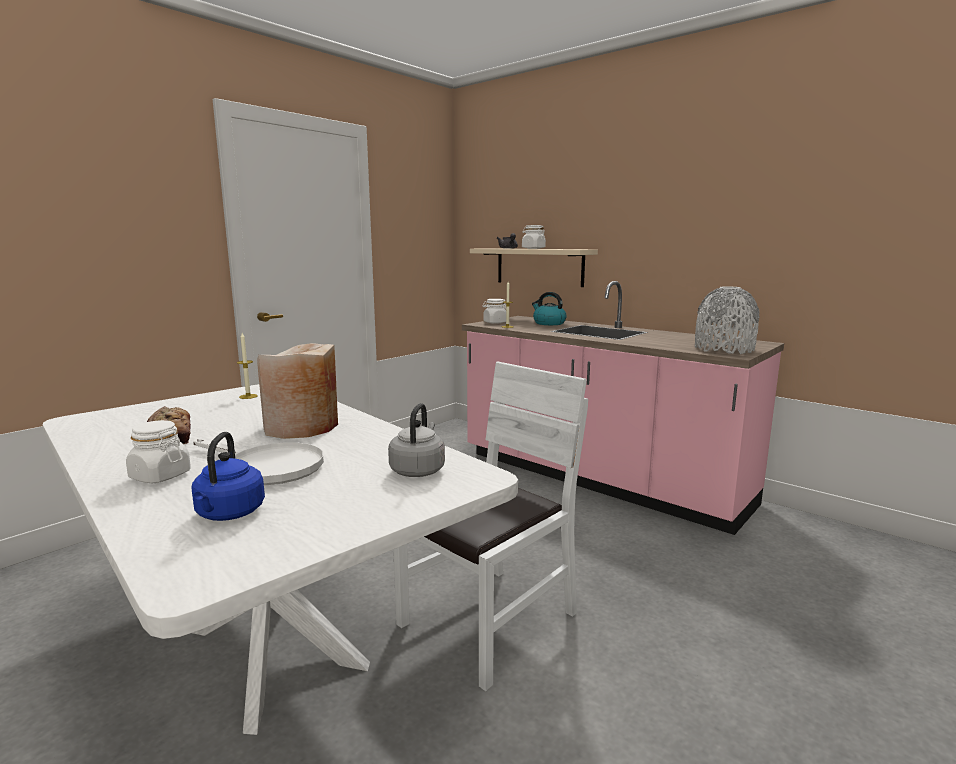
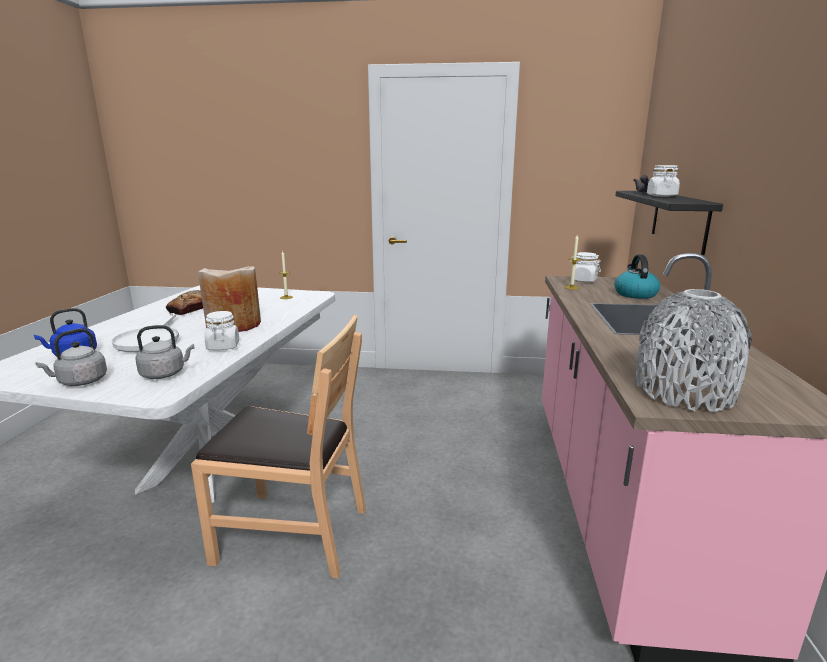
camera: 55 degrees right, 5 degrees up
(160, 476) = (126, 327): white jar -> white jar (223, 346)
(366, 513) = (80, 382): none -> grey kettle
(489, 621) = (292, 533): white chair -> brown chair
(539, 266) = (679, 219): beige shelf -> black shelf

